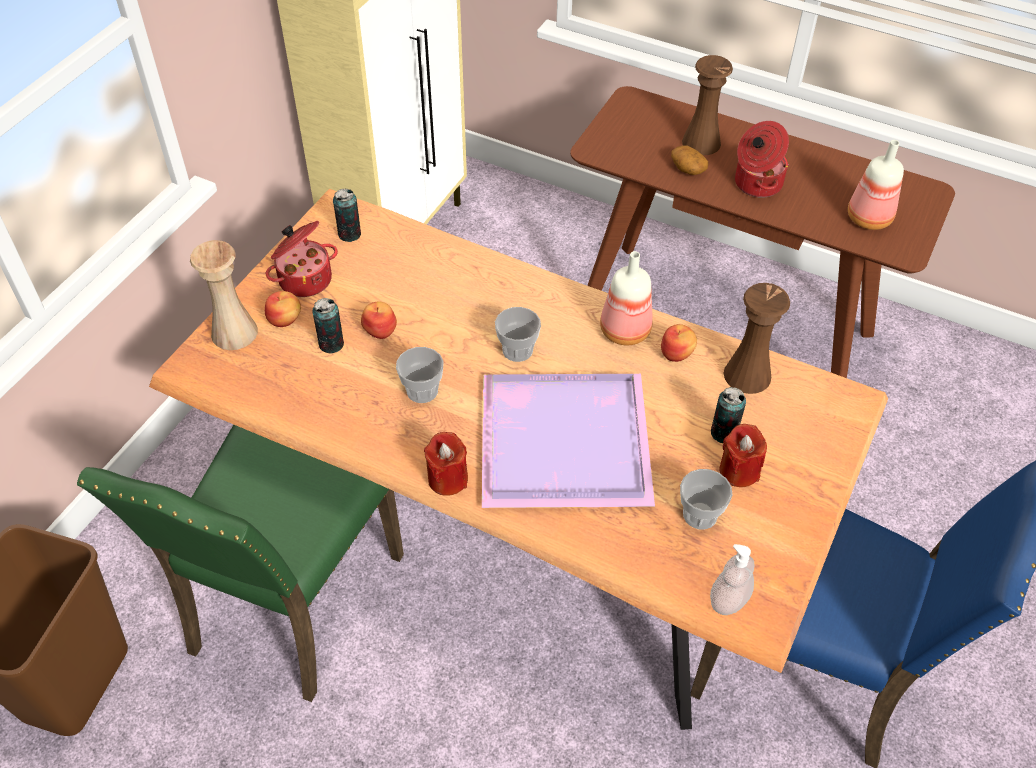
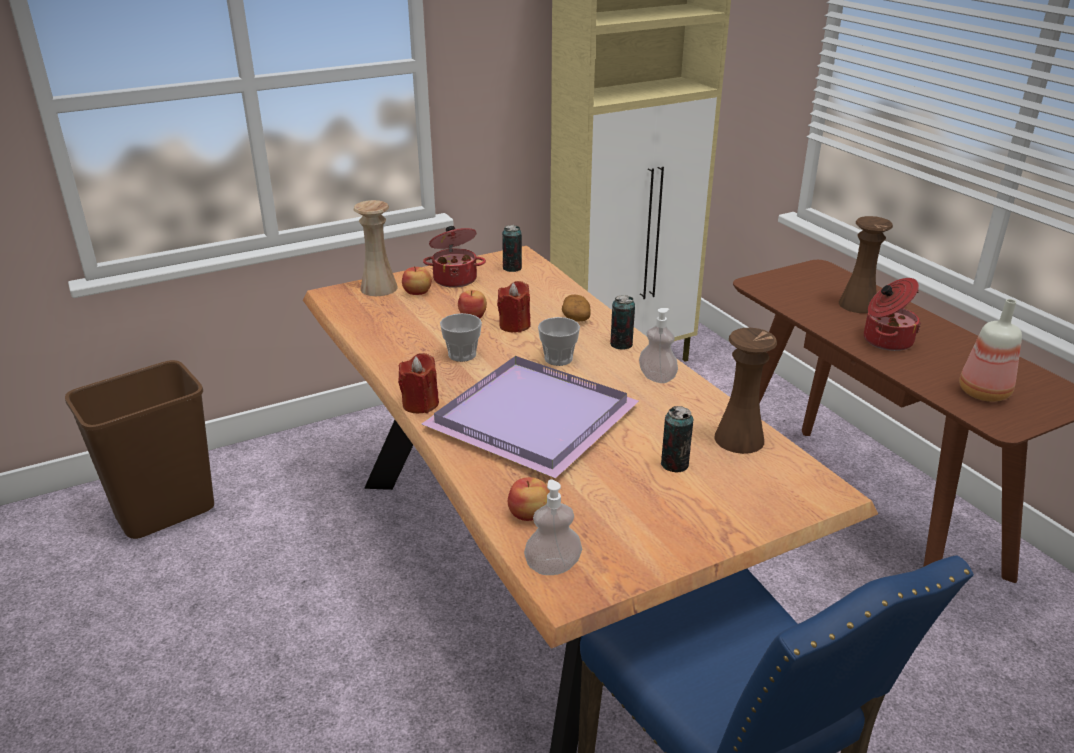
camera: 35 degrees right, 20 degrees down
(290, 605) = (333, 536): green chair -> none
(331, 344) = (431, 313): can -> can (621, 344)
(623, 331) = (657, 377): bottle -> soap dispenser
(677, 353) = (688, 405): apple -> apple (530, 514)
(687, 169) = (828, 315): potato -> potato (575, 317)
(700, 515) = (592, 504): cup -> none
(739, 471) = (661, 492): red candle -> red candle (514, 325)

